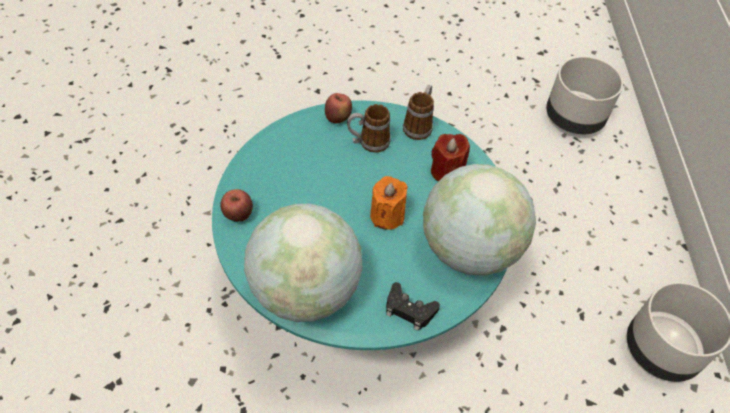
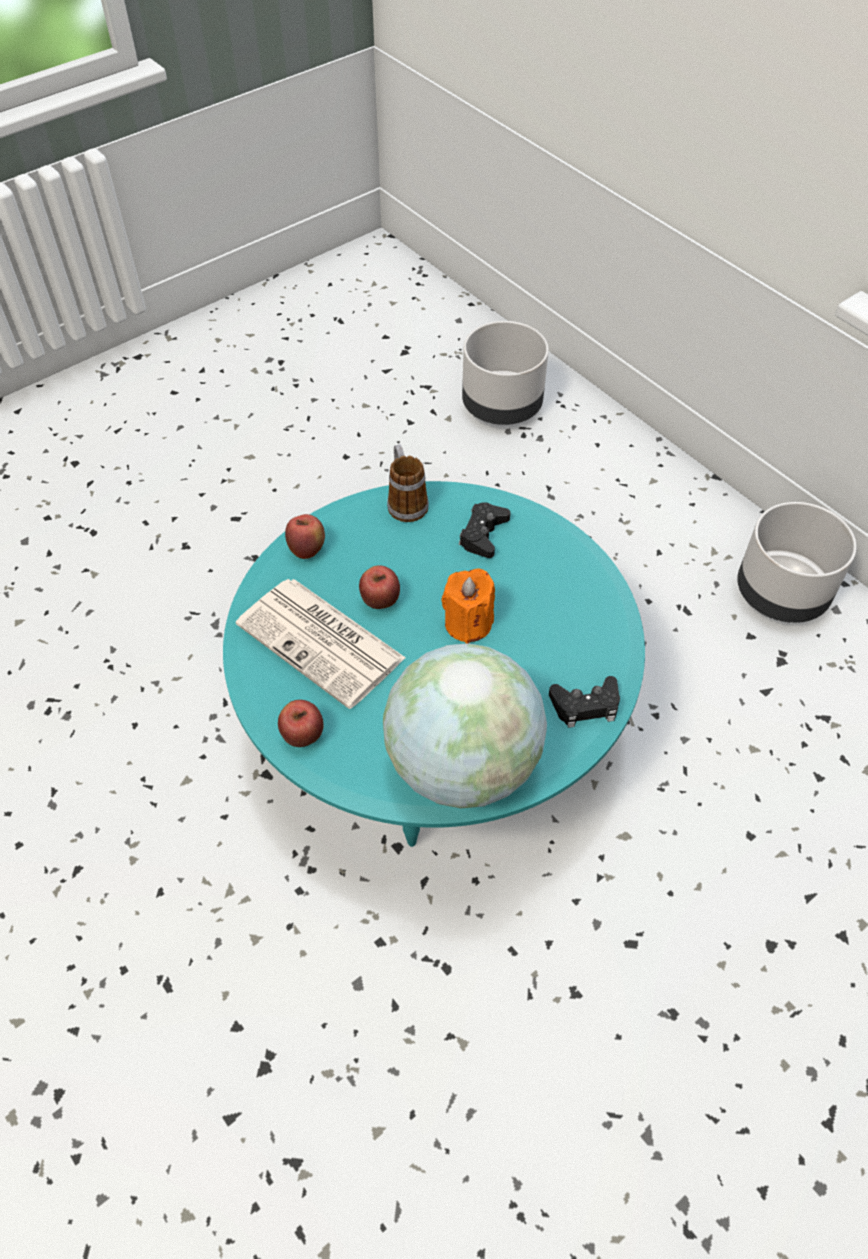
camera: 35 degrees left, 0 degrees up
(297, 173) = (323, 642): none -> newspaper
(350, 171) = (380, 601): none -> apple
(368, 142) = (368, 556): mug -> none
(446, 172) = (483, 534): red candle -> black game controller
(469, 249) = (583, 602): globe -> none

